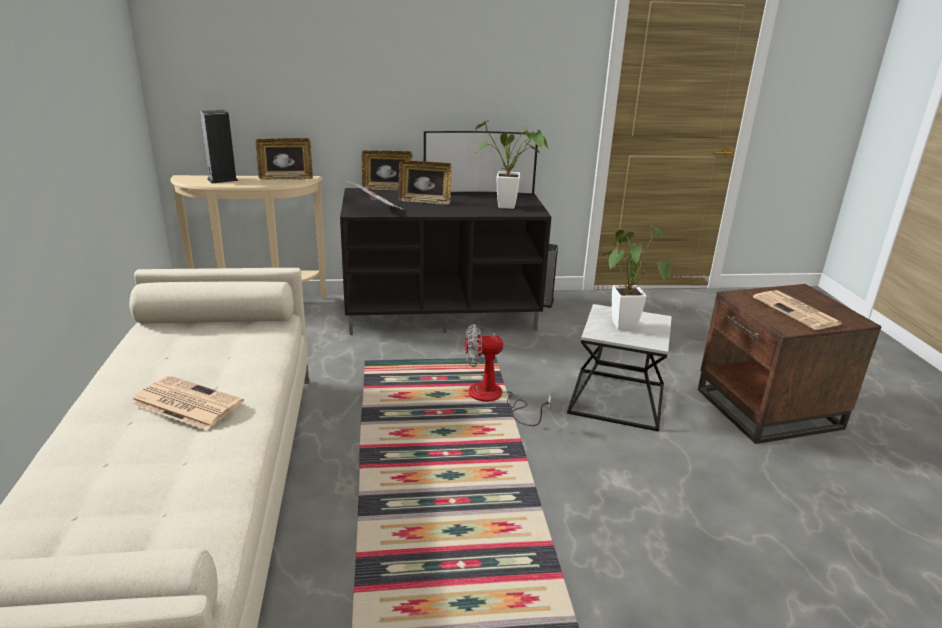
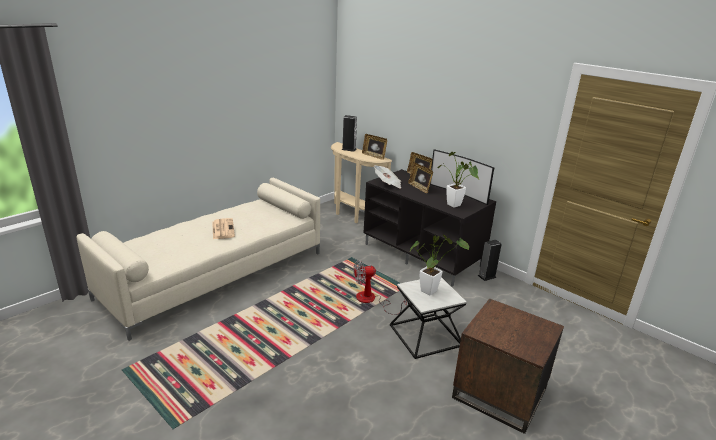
camera: 50 degrees right, 0 degrees up
(494, 399) = (371, 300): fan -> fan turned 60 degrees counterclockwise
(797, 311) = (508, 330): newspaper -> none

